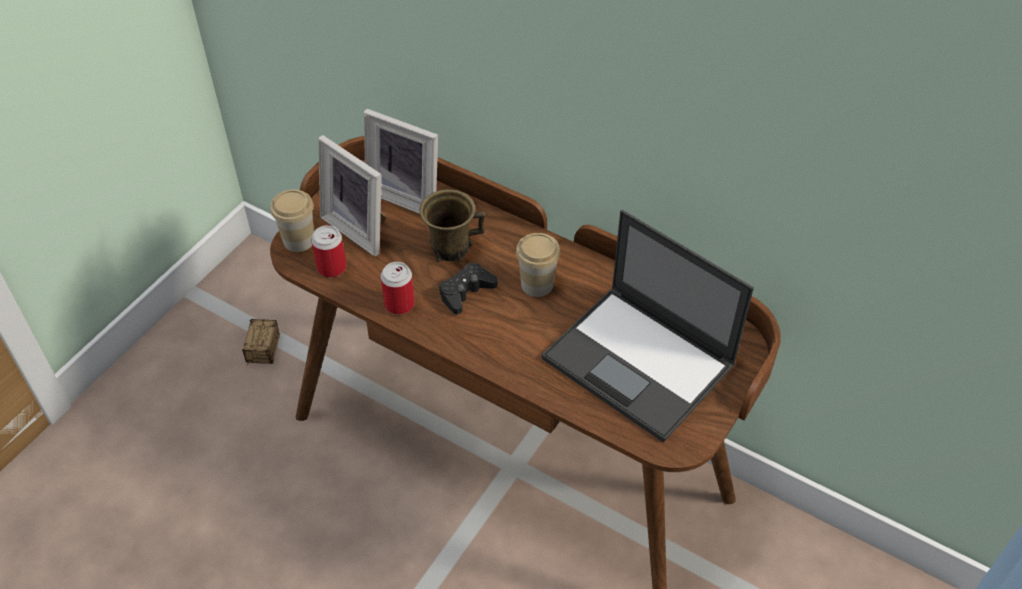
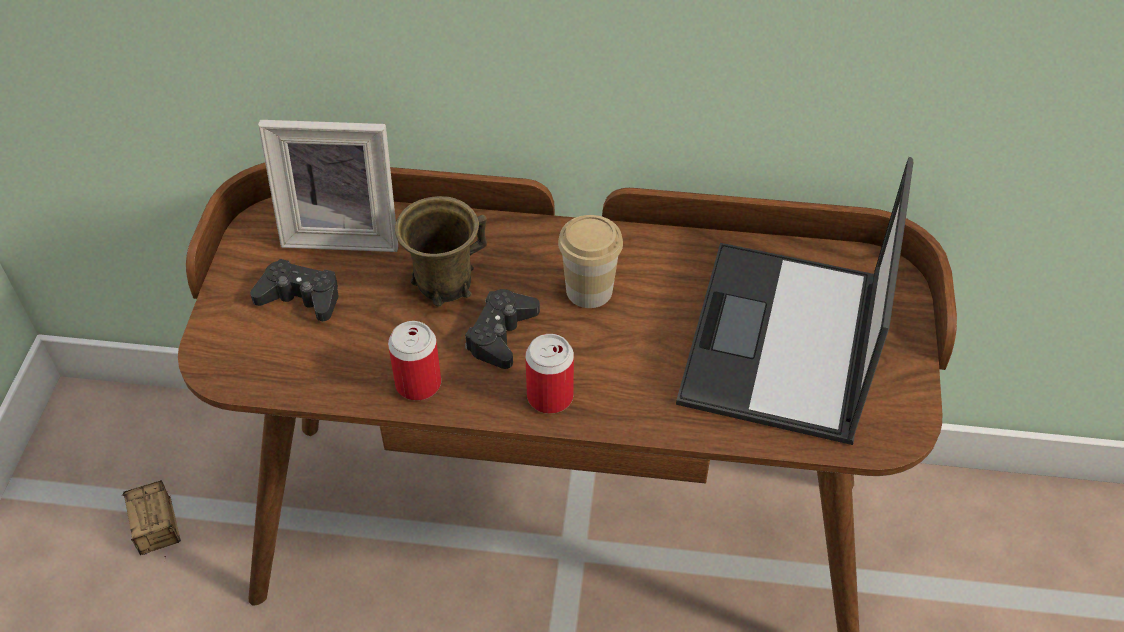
camera: 25 degrees left, 0 degrees up
(299, 240) = (219, 346): cup -> none
(331, 267) = (290, 367): can -> can (550, 396)
(360, 227) = (300, 297): picture frame -> black game controller
(640, 363) = (782, 344): laptop -> laptop turned 90 degrees clockwise

